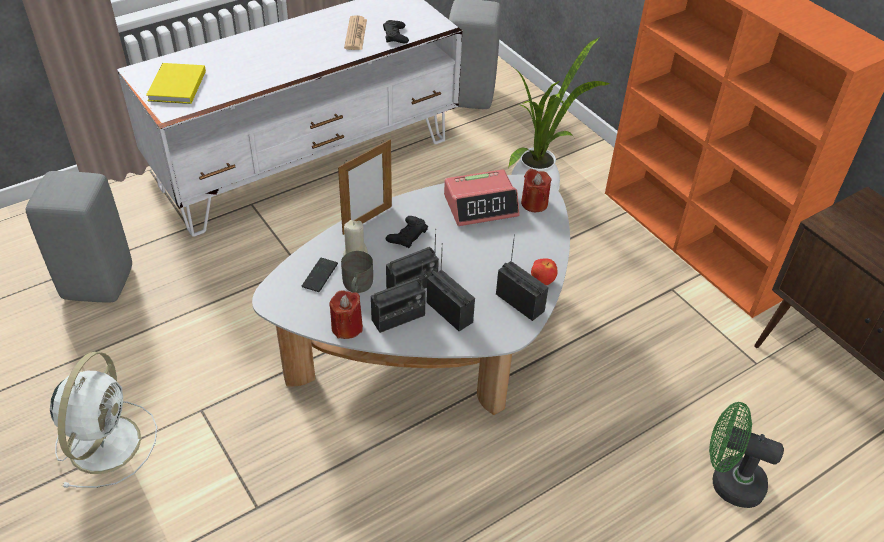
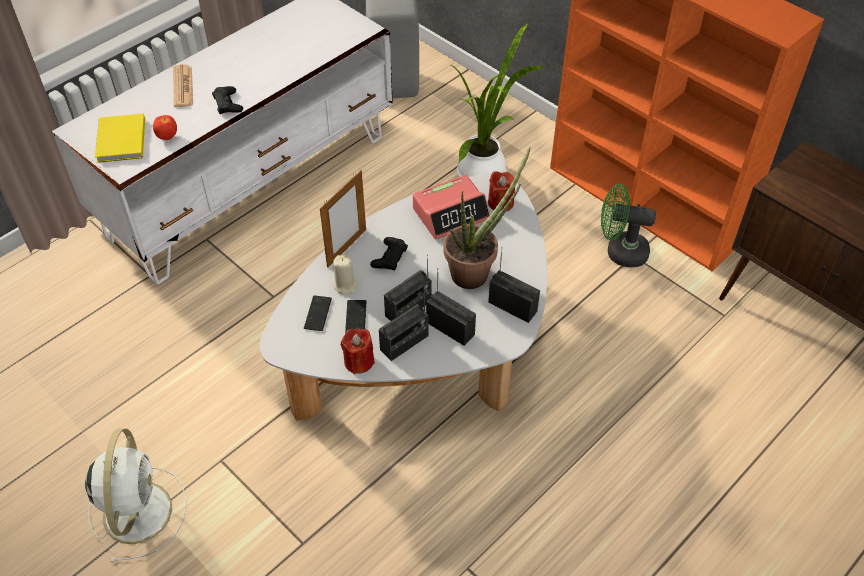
camera: 10 degrees left, 5 degrees up
(97, 282) = (75, 350): grey stool -> none
(355, 34) = (284, 52): newspaper -> newspaper (183, 87)
(356, 285) = (356, 318): grey mug -> phone
(395, 35) = (325, 48): black game controller -> black game controller (228, 104)
(491, 263) = (476, 271): none -> potted plant
(542, 282) = (528, 282): apple -> apple (167, 137)
(728, 481) = (721, 432): green fan -> green fan (620, 251)

